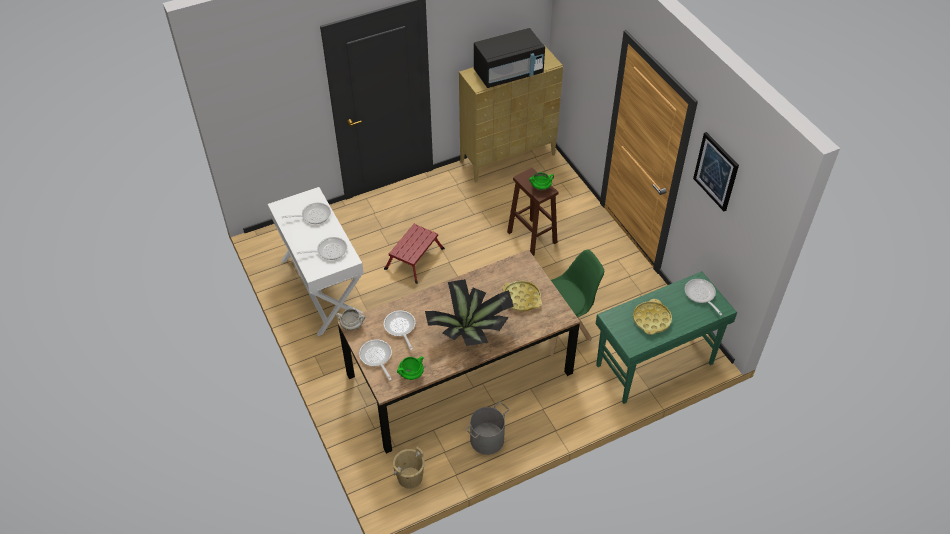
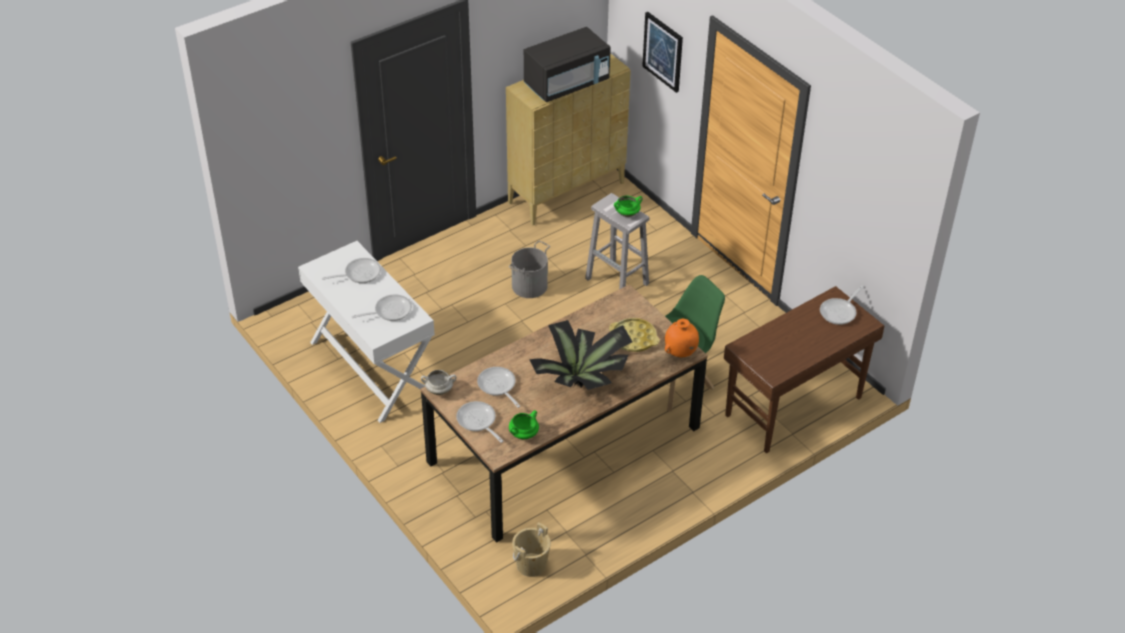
camera: 10 degrees left, 5 degrees down
(414, 258) = (478, 321): red step ladder -> none
(487, 440) = (614, 512): grey bucket -> grey bucket (530, 286)
(532, 238) = (618, 282): brown stool -> white stool
(557, 316) = (680, 353): none -> orange vase
(651, 319) = (789, 344): yellow tray -> none
(654, 365) = (793, 407): green console table -> brown console table
(701, 295) = (840, 312): frying pan -> frying pan turned 105 degrees counterclockwise
(716, 171) = (841, 163): picture -> picture (663, 51)

